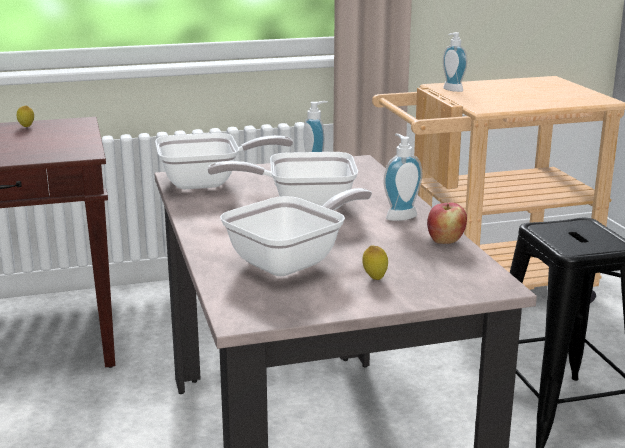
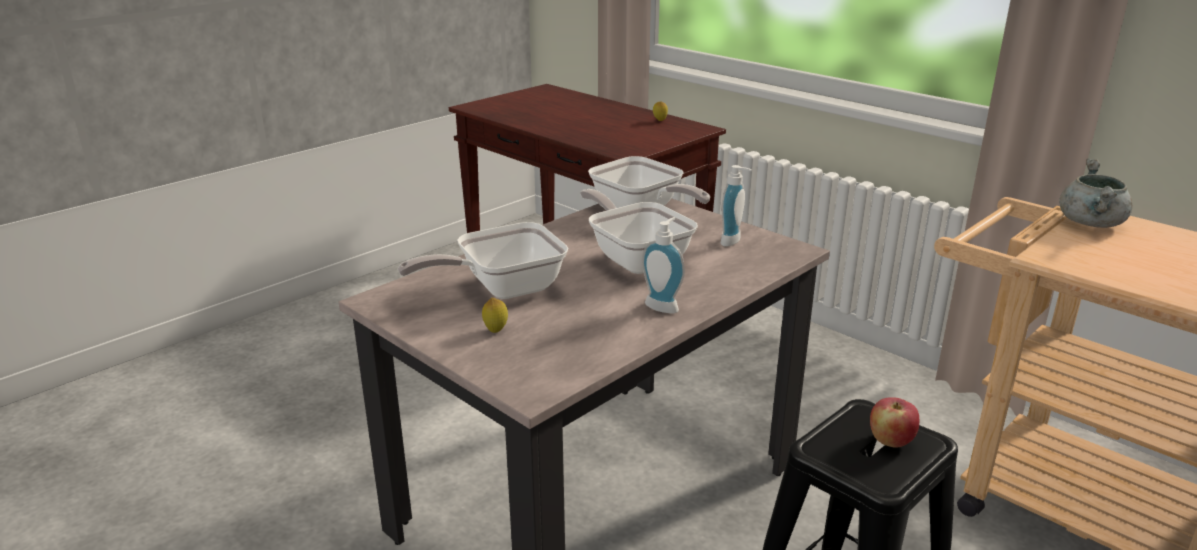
camera: 60 degrees right, 5 degrees up
(294, 261) = (501, 289): frying pan -> frying pan turned 135 degrees clockwise
(445, 241) = (621, 342): apple -> apple (890, 441)
(451, 90) = (1091, 224): soap dispenser -> grey cooking pot

